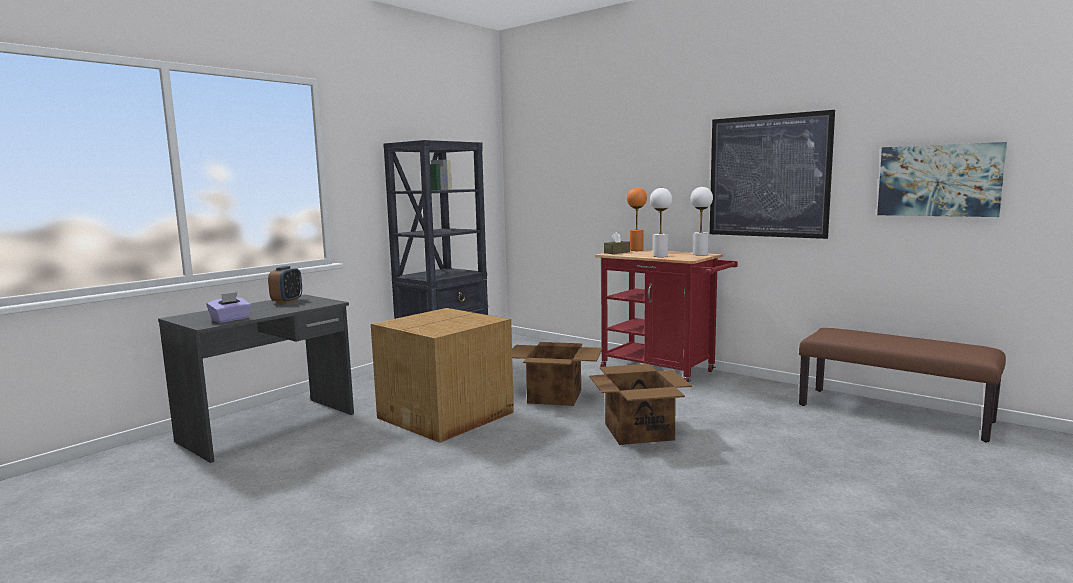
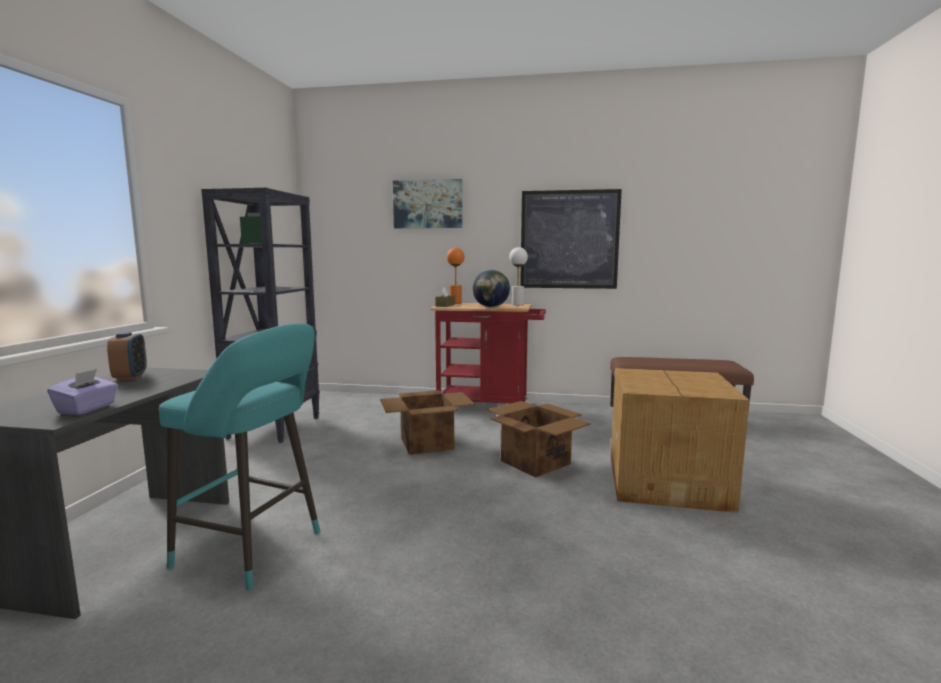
camera: 30 degrees left, 0 degrees up
(337, 449) = (255, 550): none -> turquoise stool
(448, 415) = (344, 482): cardboard box -> cardboard box (668, 481)
(660, 256) = (491, 307): white table lamp -> globe
(938, 180) = (693, 244): picture -> picture (428, 204)

